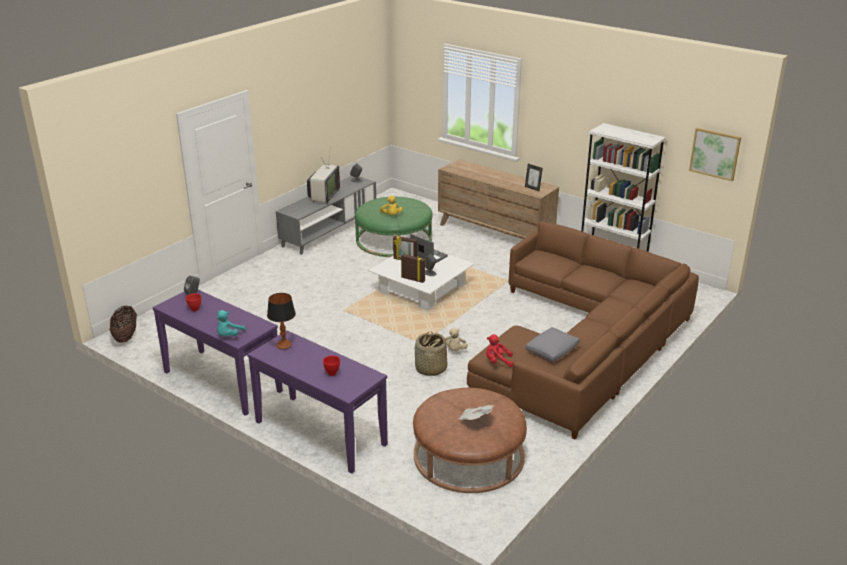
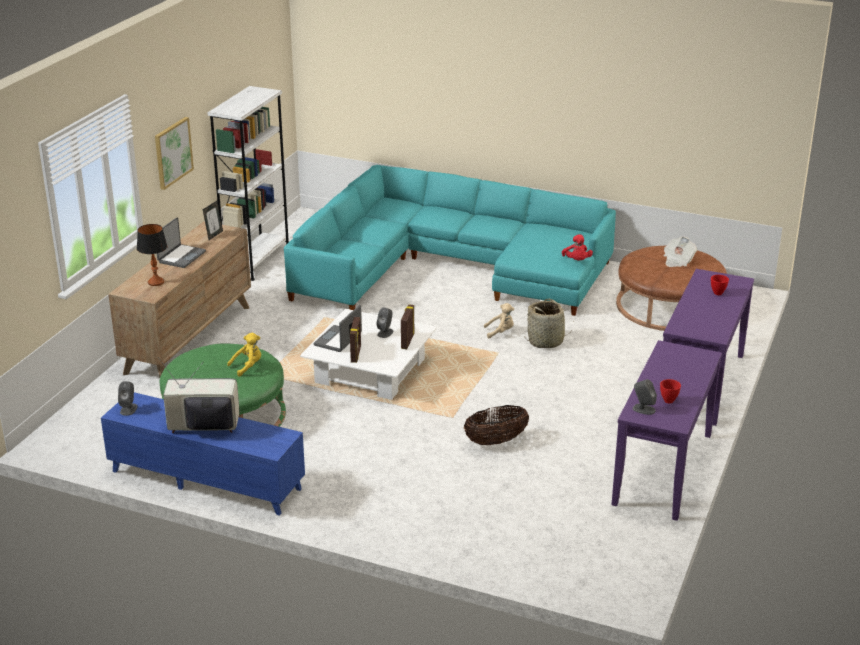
camera: 105 degrees left, 0 degrees up
(125, 336) = (621, 588): basket -> basket (496, 441)
(229, 335) = (703, 363): turquoise plush toy -> none
(284, 345) = (693, 327): table lamp -> table lamp (155, 282)
(329, 231) = (206, 480): grey tv stand -> blue tv stand
(501, 178) = (181, 257): none -> laptop
(551, 351) = (541, 237): grey pillow -> none
(583, 345) = (449, 267): brown sofa -> turquoise sofa
(715, 153) = (276, 74): picture -> picture (173, 152)

